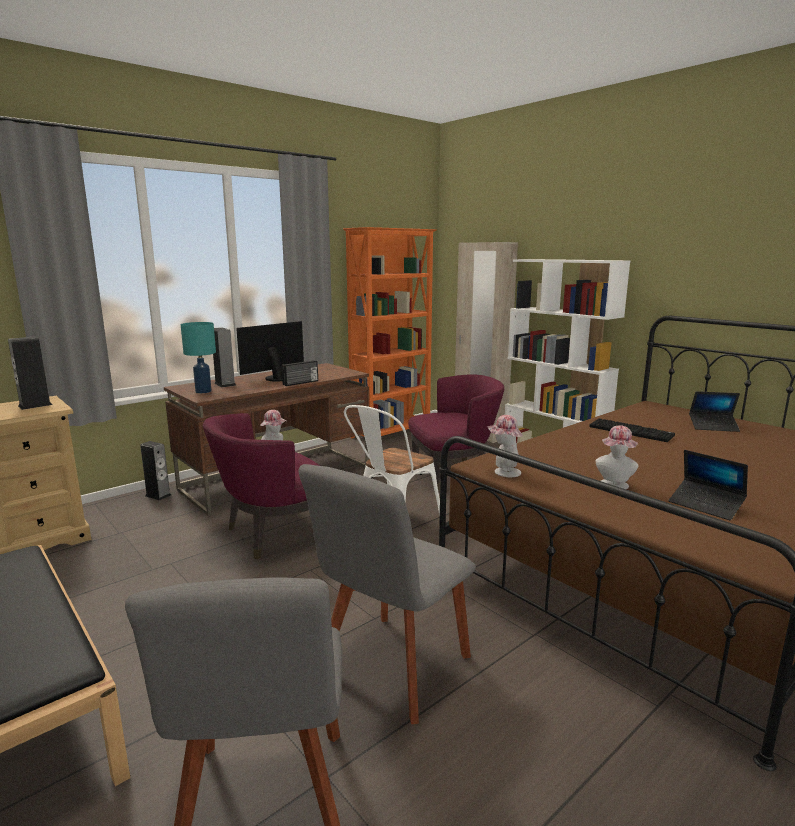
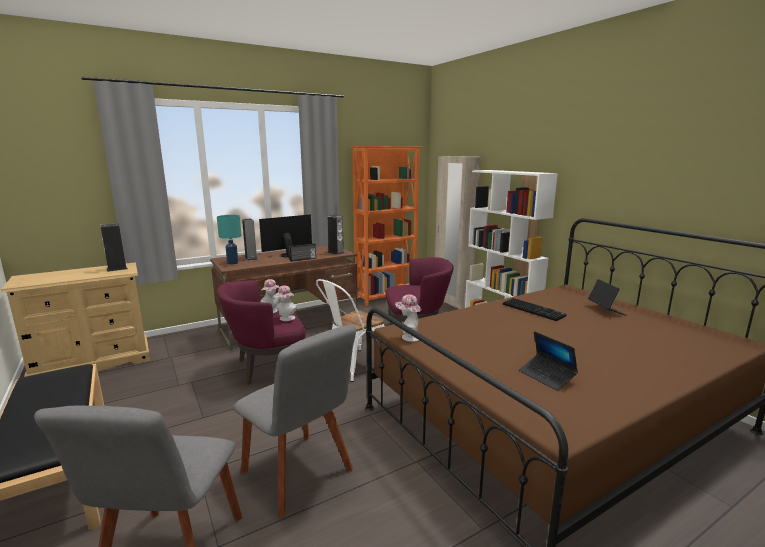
camera: 10 degrees right, 0 degrees up
(158, 495) = (205, 333): speaker -> speaker (336, 252)
(391, 668) = (300, 474): grey chair -> grey chair turned 90 degrees counterclockwise
(614, 486) = (485, 355): hat -> hat (286, 319)
(713, 427) = (606, 310): laptop -> laptop turned 120 degrees counterclockwise

